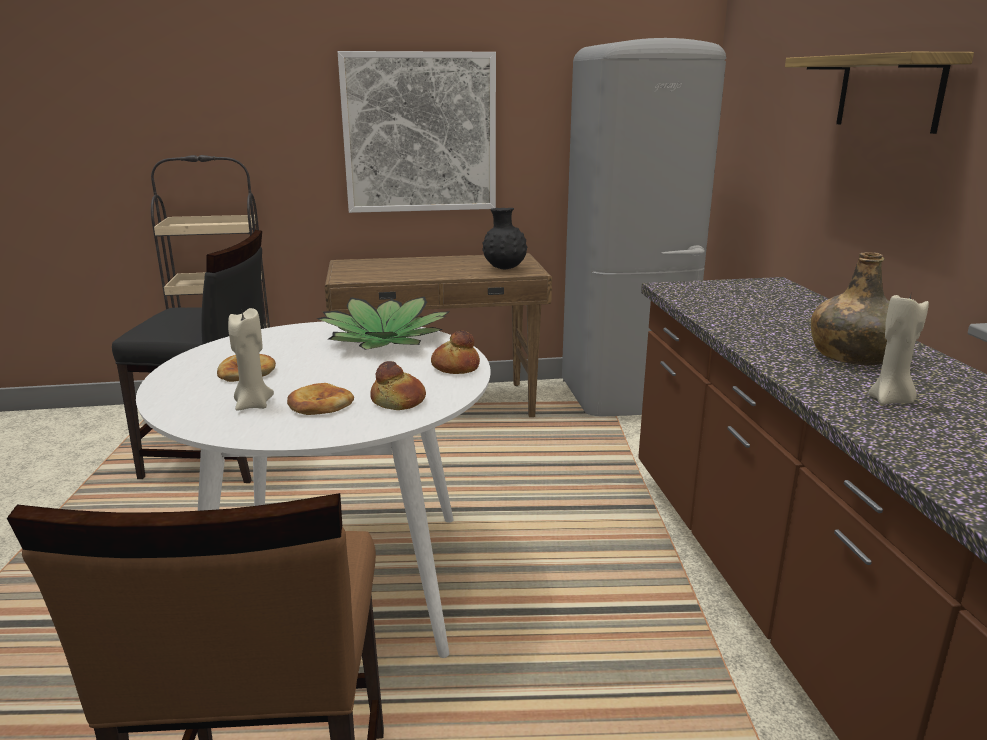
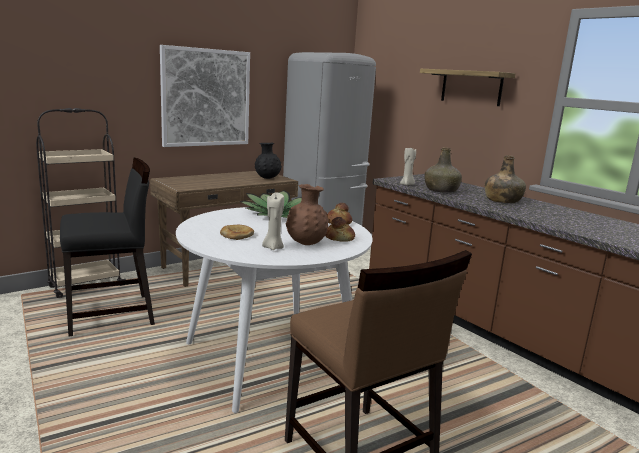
camera: 30 degrees left, 5 degrees down
(319, 404) = (306, 243): bread -> brown vase
(743, 318) = (441, 190): none -> green bottle
(890, 401) = (537, 213): beige candle -> beige candle (407, 184)

